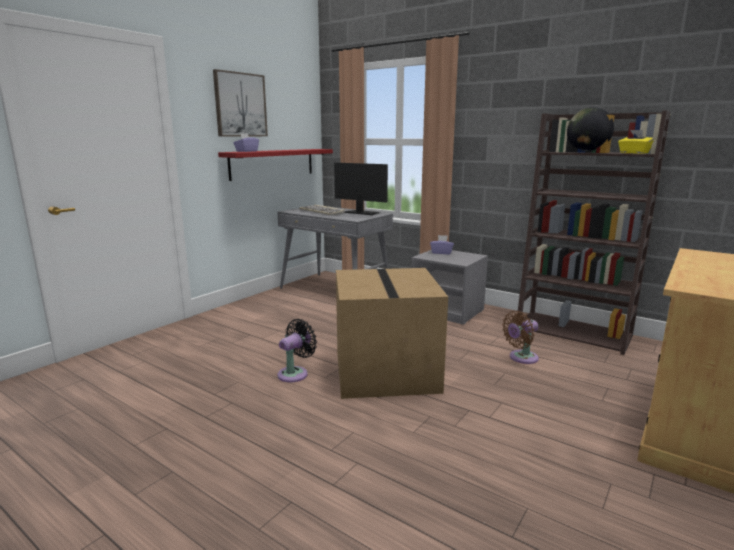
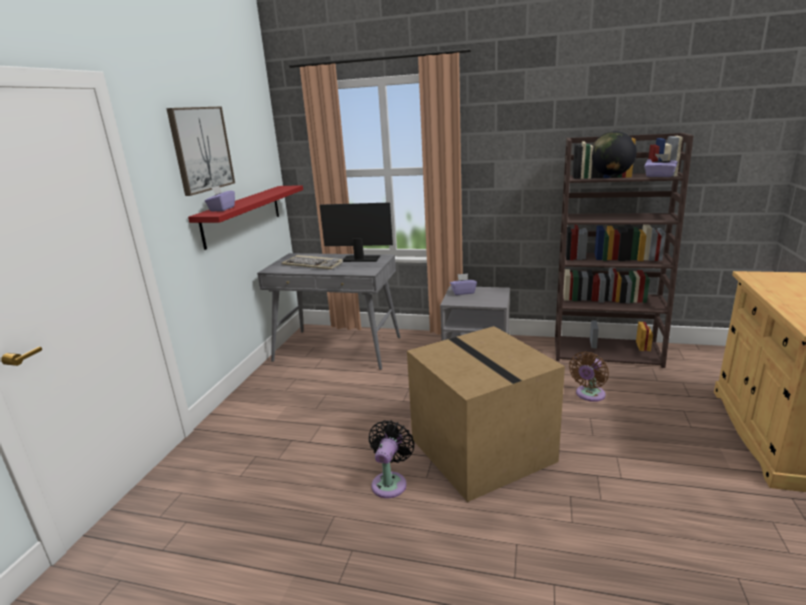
camera: 20 degrees left, 5 degrees up
(634, 153) = (659, 176): yellow tissue box -> purple tissue box

